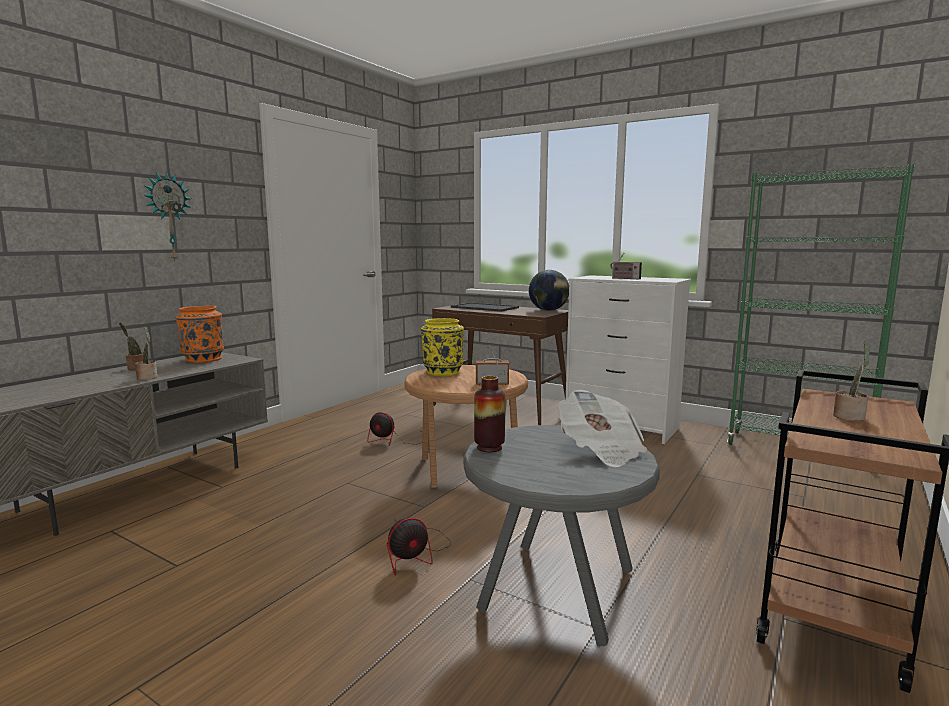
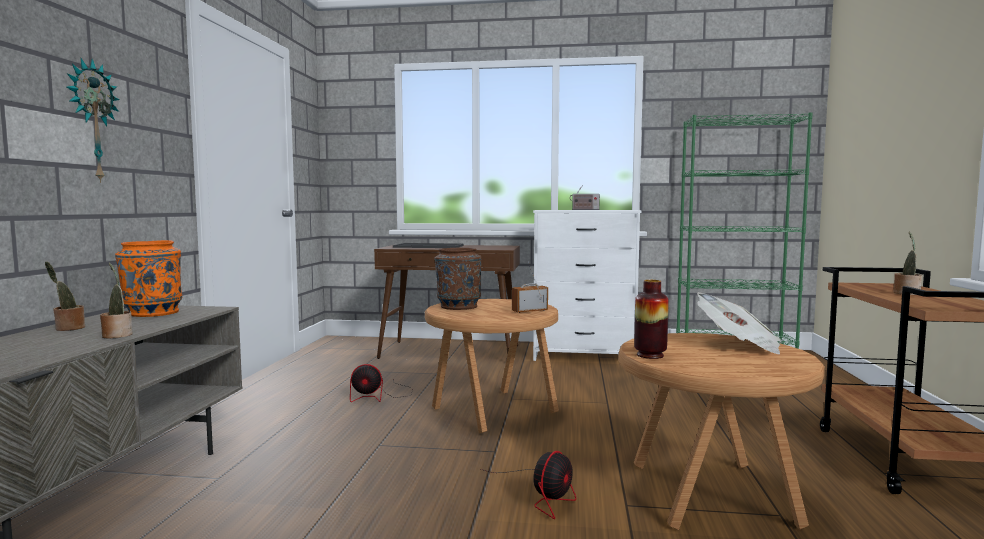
camera: 25 degrees left, 5 degrees down
(442, 372) = (458, 306): yellow vase -> brown vase
(548, 310) = (499, 246): globe -> none
(555, 591) = (710, 496): grey side table -> brown side table

